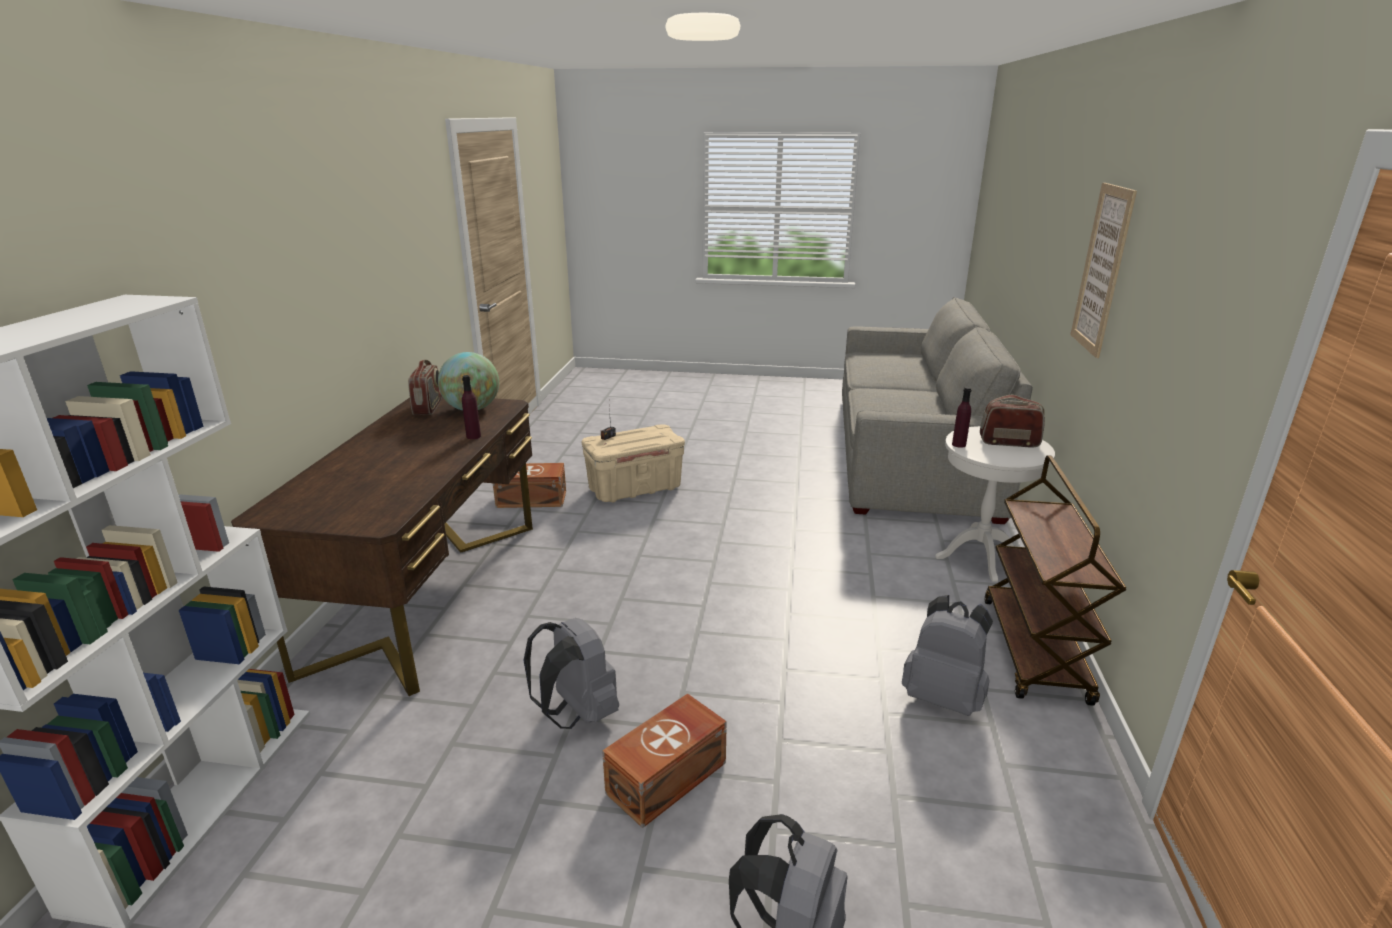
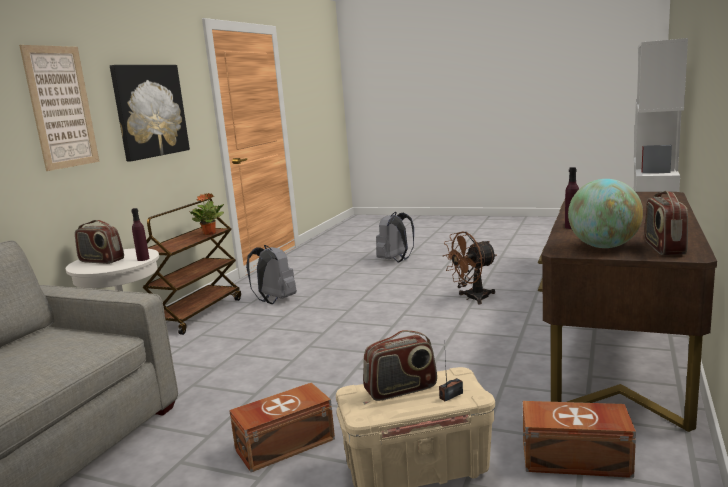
camera: 165 degrees left, 10 degrees down
(577, 713) = (472, 298): grey backpack -> brown fan
(640, 438) = (401, 390): none -> radio
(669, 777) = (426, 283): brown storage box -> brown storage box (283, 444)
(1048, 556) = (210, 233): none -> potted plant
(1164, 327) = (150, 111): none -> picture

